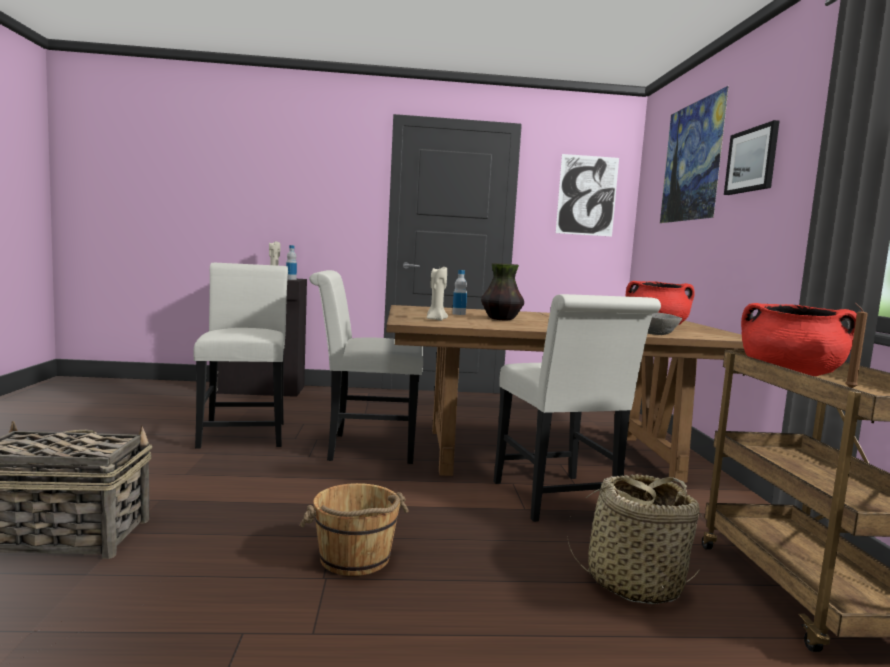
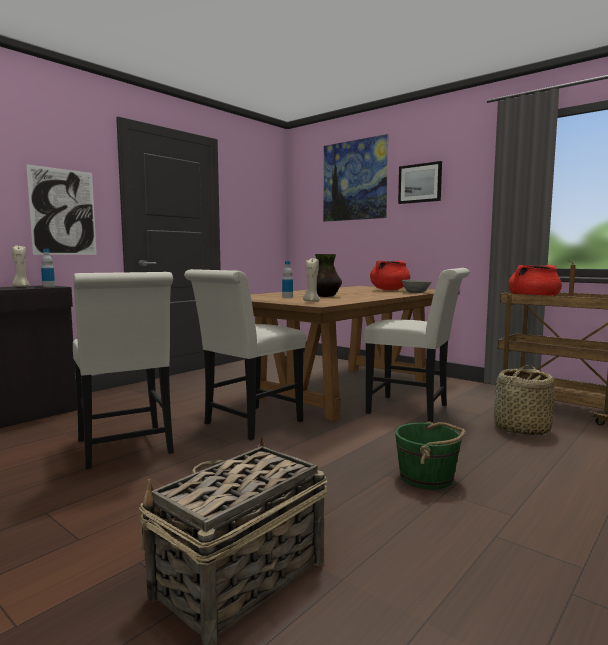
camera: 45 degrees left, 0 degrees up
(244, 432) = (126, 449): white chair -> white chair turned 150 degrees counterclockwise
(355, 558) = (427, 477): brown bucket -> green bucket
(587, 195) = (261, 200): picture -> picture (63, 212)

